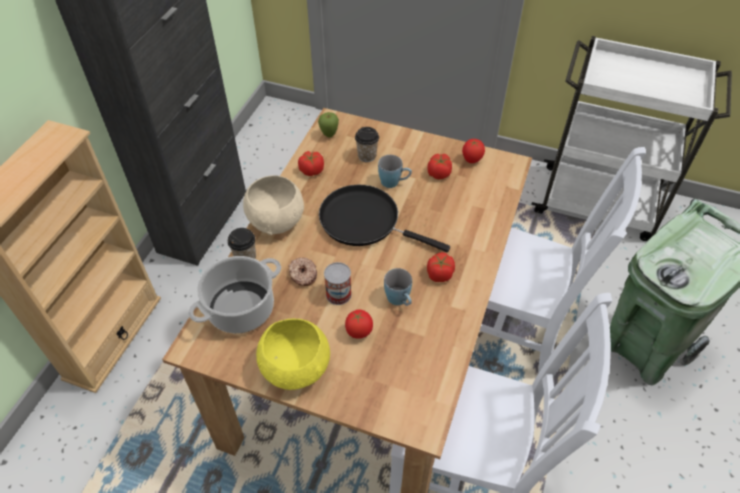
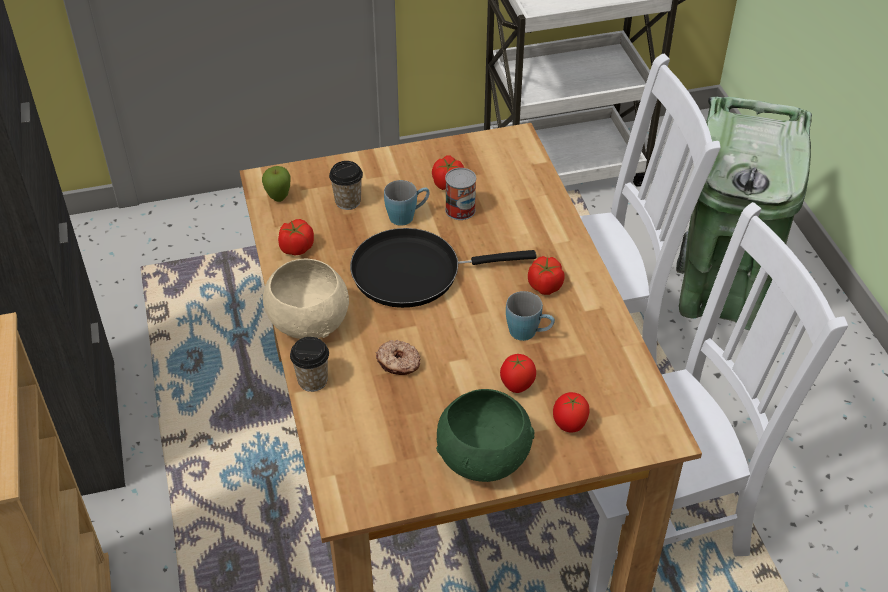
camera: 35 degrees left, 5 degrees down
(240, 309) = (362, 436): cooking pot -> none
(296, 368) = (484, 457): yellow bowl -> green bowl
(338, 294) = (458, 361): can -> can (460, 210)
(471, 160) = (470, 153): tomato -> tomato (569, 426)

